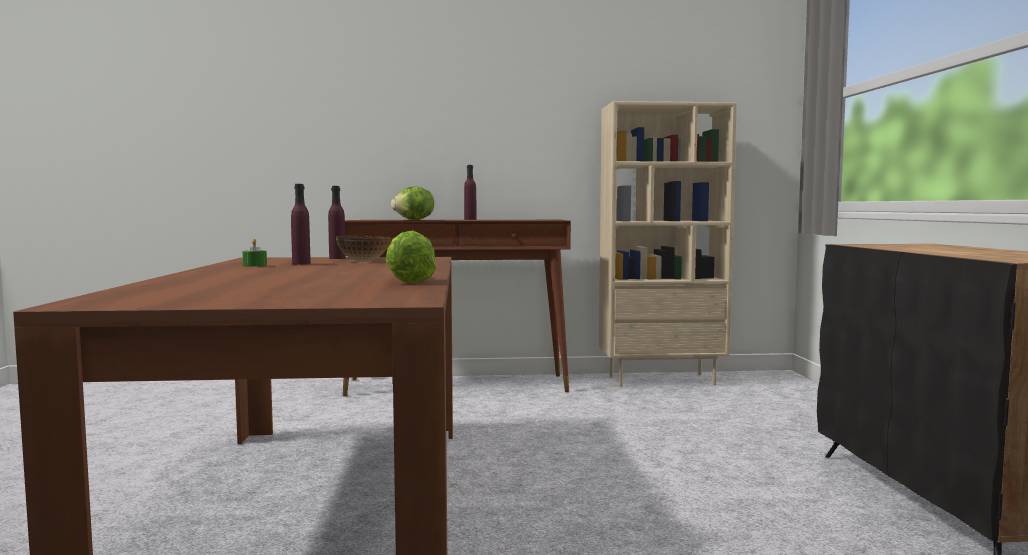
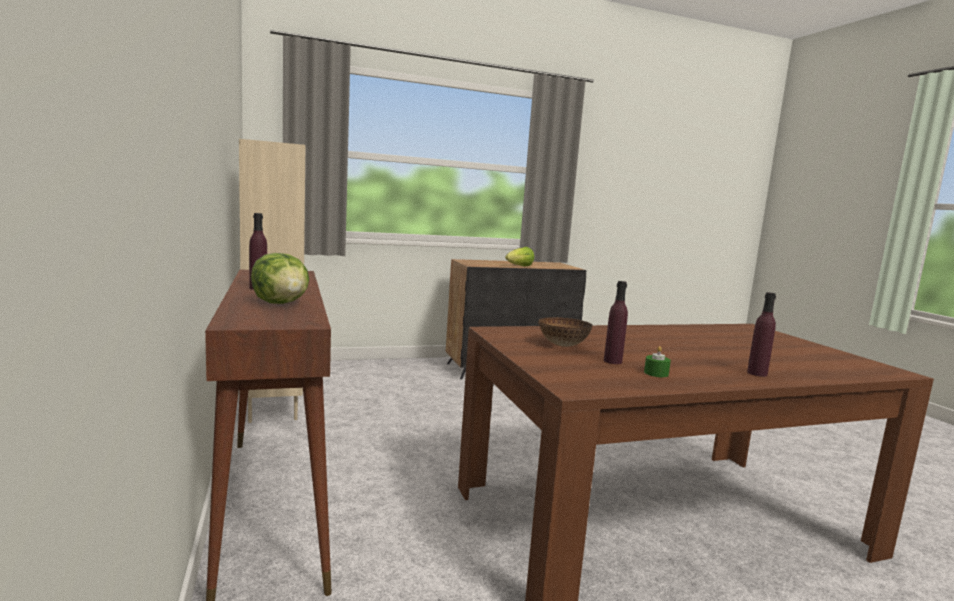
camera: 105 degrees left, 5 degrees up
(337, 258) = (535, 356): purple bottle -> purple bottle (757, 373)
(407, 281) = (685, 329): lettuce -> lettuce (519, 266)

